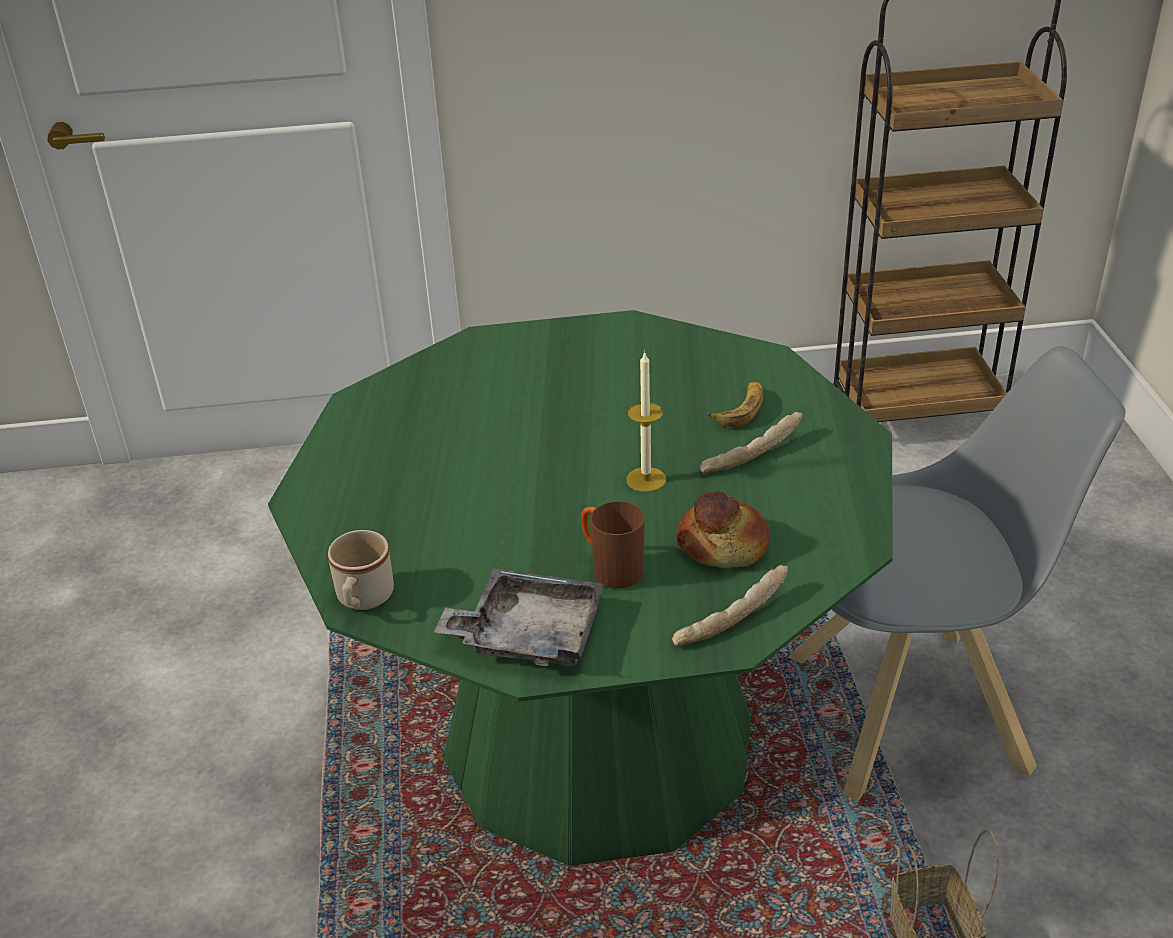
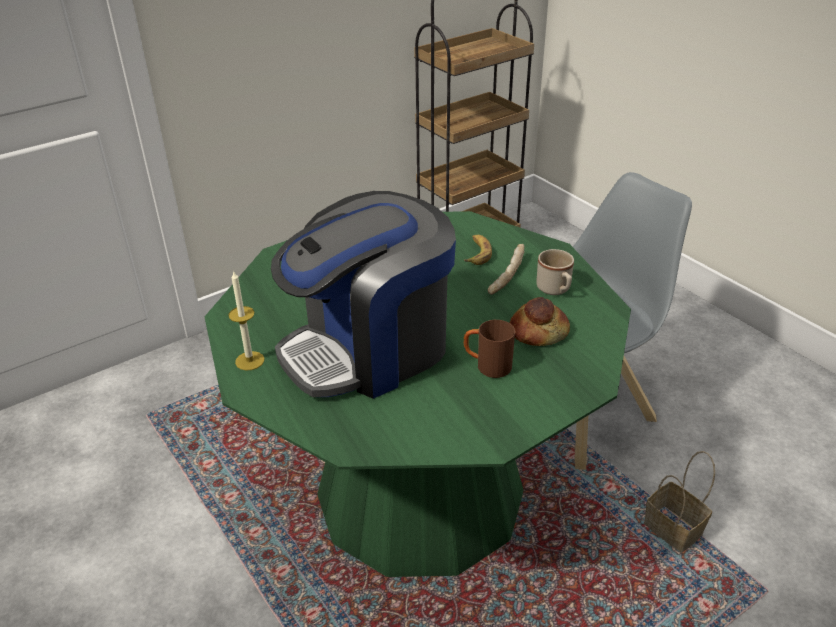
camera: 30 degrees left, 0 degrees up
(363, 600) = (349, 441): beige mug -> beige mug (555, 290)
(483, 496) = (369, 349): none -> coffee machine
(528, 634) = (475, 423): grey tray -> none
(646, 479) = (460, 308): candle -> candle (249, 361)
(730, 616) = (579, 370): bread -> none

